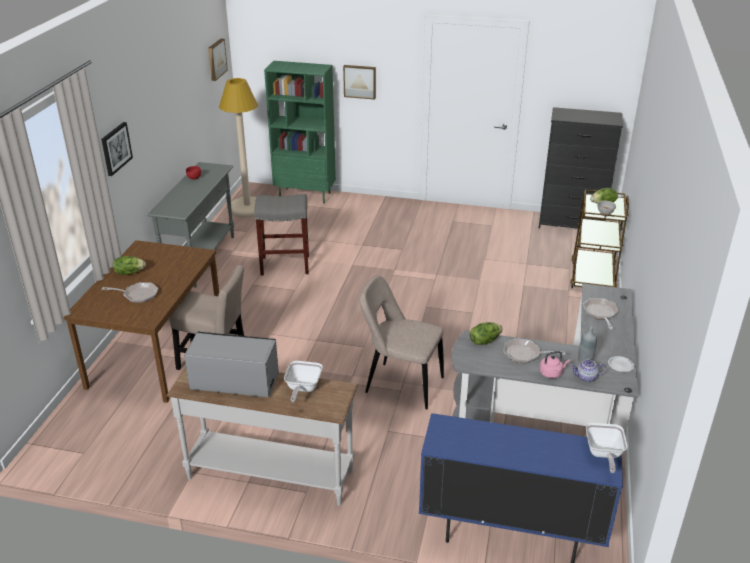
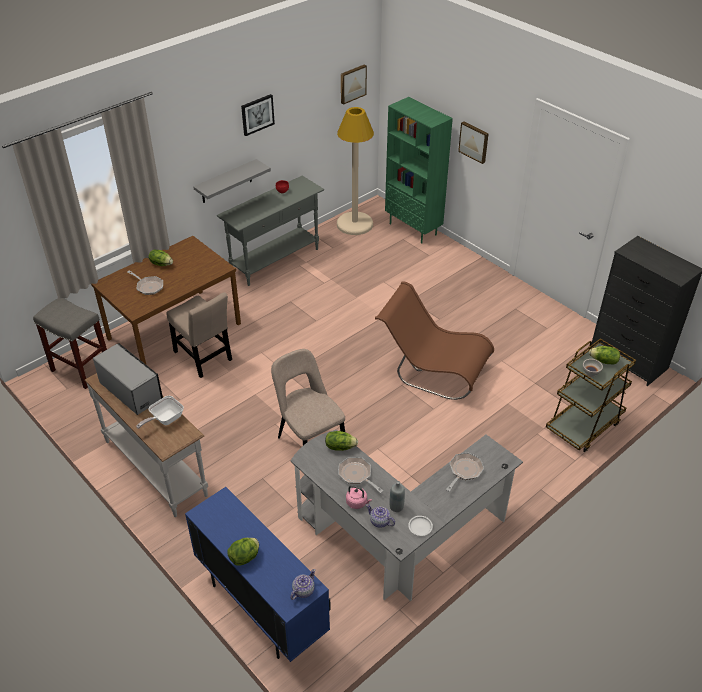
camera: 35 degrees right, 10 degrees up
(115, 148) = (185, 159): picture -> picture (257, 114)
(147, 174) = (226, 182): none -> grey shelf
(286, 265) = (331, 294): grey stool -> grey stool (82, 369)
(439, 286) = (432, 370): none -> brown chair
(522, 457) = (245, 557): none -> lettuce
(603, 454) = (303, 590): frying pan -> teapot

